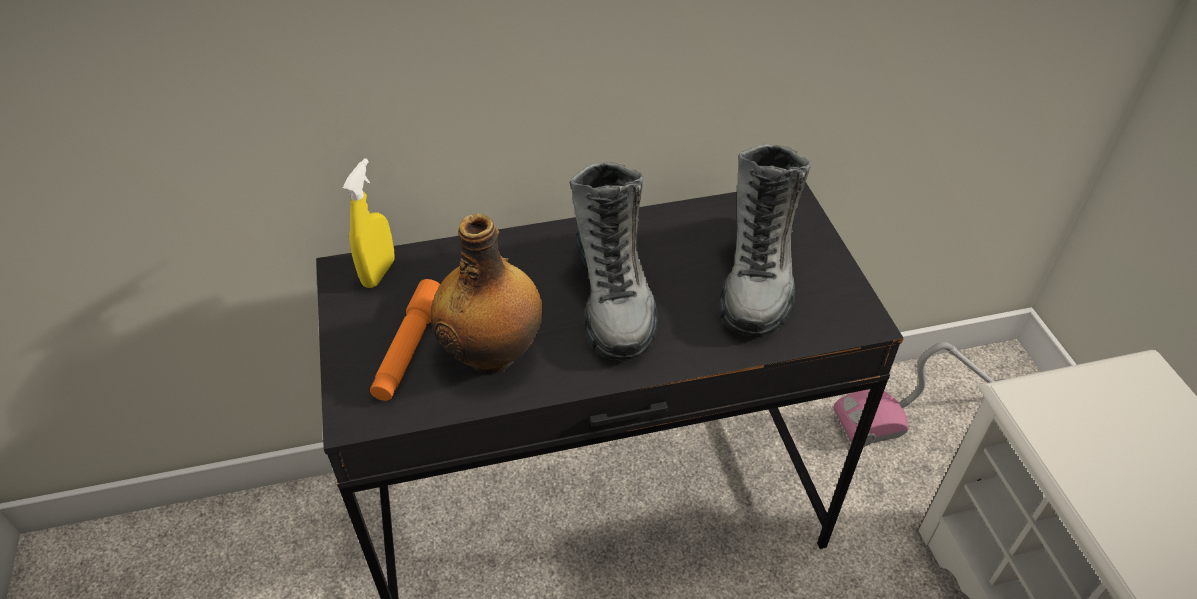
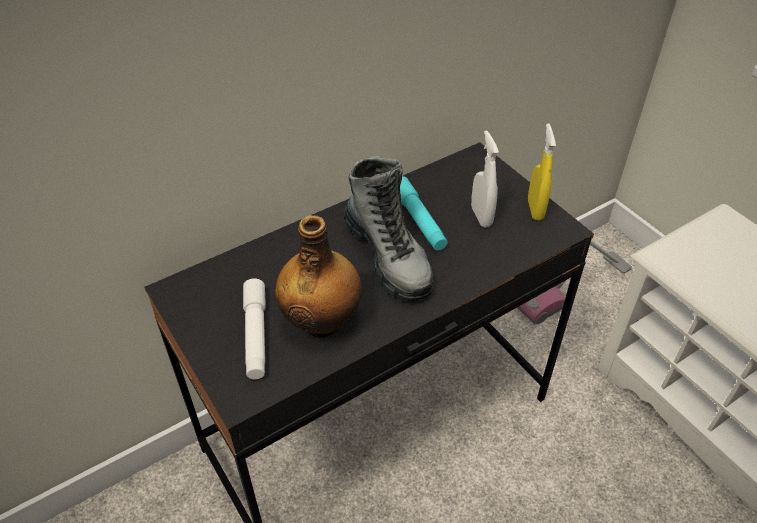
camera: 20 degrees left, 0 degrees up
(379, 273) = (202, 285): yellow spray bottle -> yellow spray bottle (535, 209)
(409, 347) = (256, 334): orange flashlight -> white flashlight
(674, 261) = (419, 220): none -> turquoise flashlight
(758, 276) = (481, 216): boot -> white spray bottle

